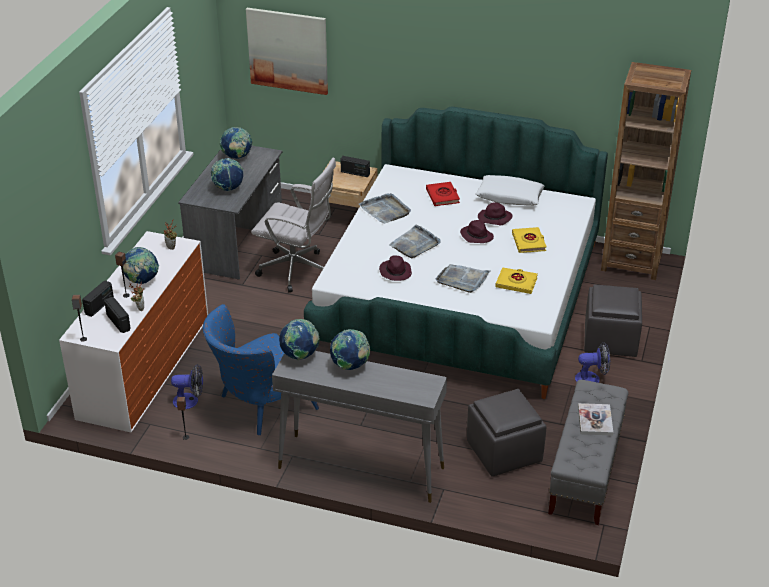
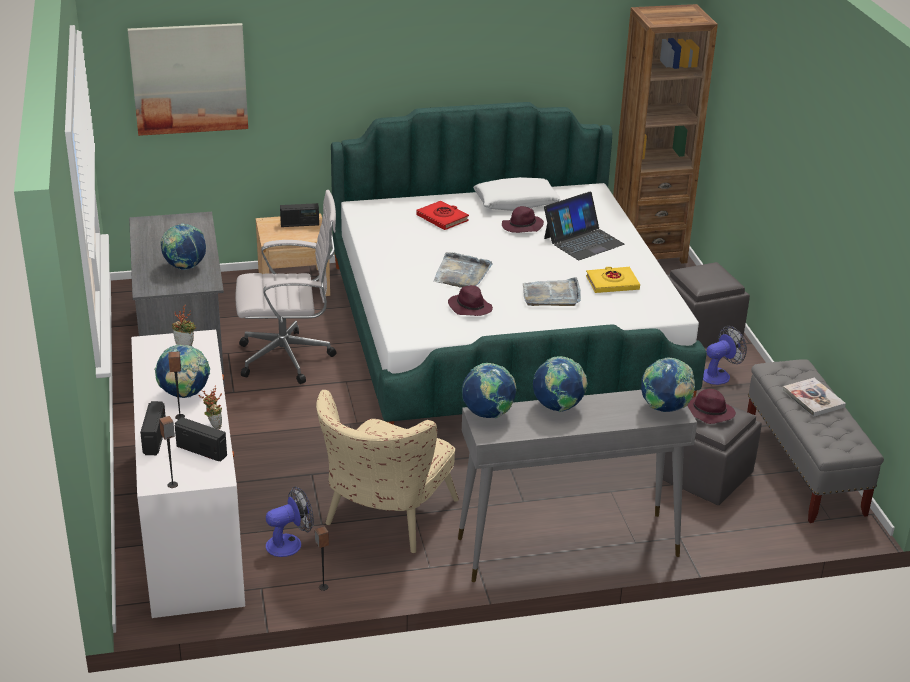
camera: 30 degrees left, 5 degrees down
(237, 157) = (161, 231): globe -> globe (664, 409)
(259, 406) = (383, 520): blue armchair -> beige armchair
(385, 210) = (392, 247): grey tray -> none
(476, 236) = (521, 248): purple hat -> purple hat (708, 412)
(529, 242) = (583, 241): yellow book -> laptop

